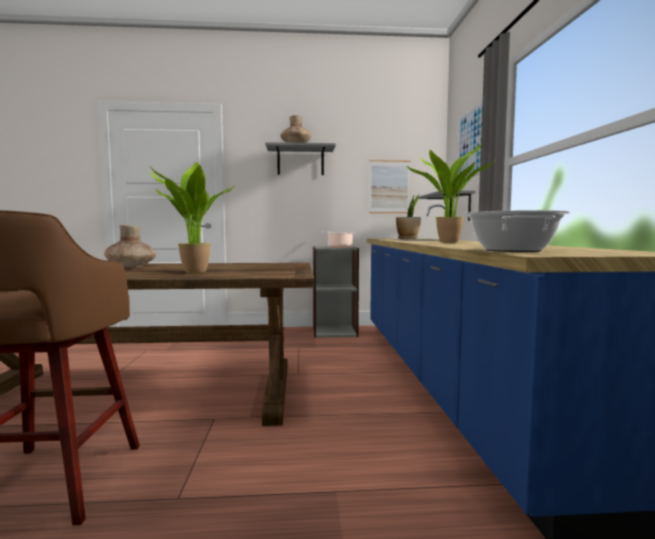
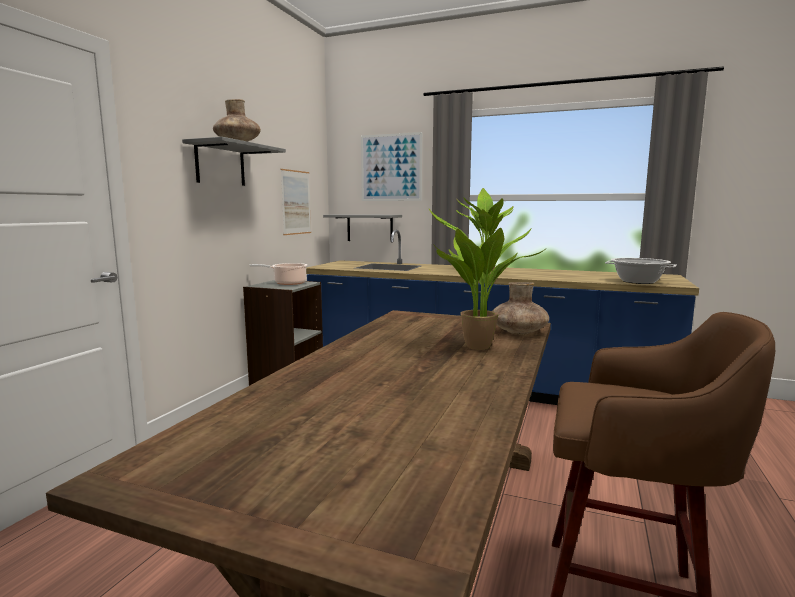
camera: 65 degrees left, 5 degrees up
(131, 267) = (361, 370): brown vase -> brown vase (518, 332)
(408, 238) = (345, 264): potted plant -> none

